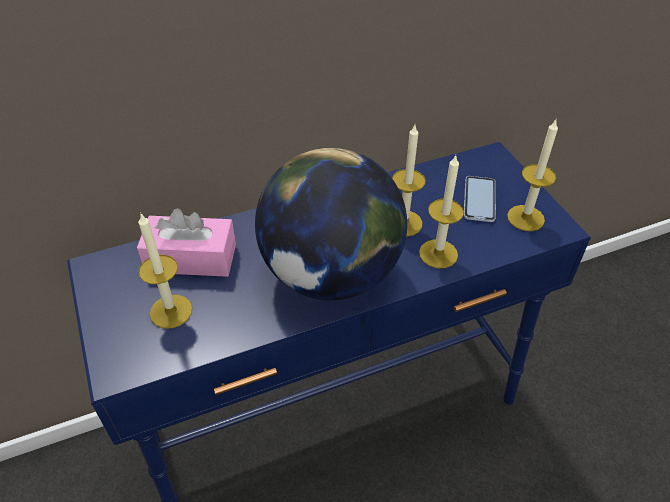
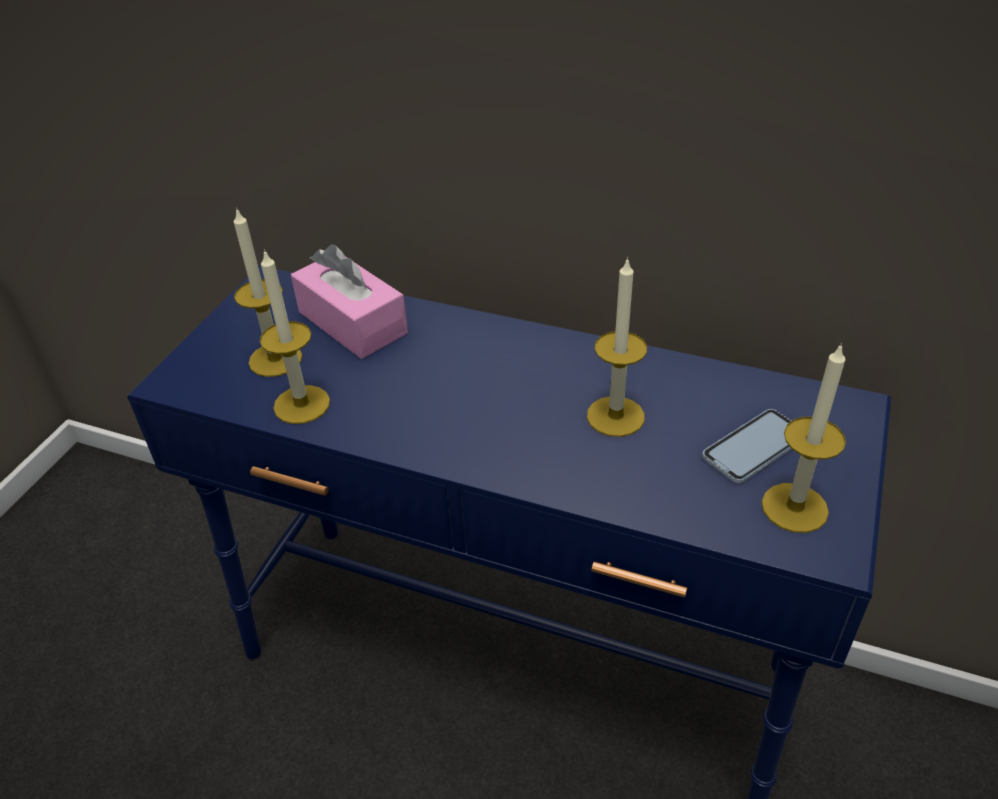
camera: 45 degrees right, 5 degrees down
(331, 274) = (461, 419): globe -> none
(438, 254) = (612, 475): candle -> candle (301, 404)

